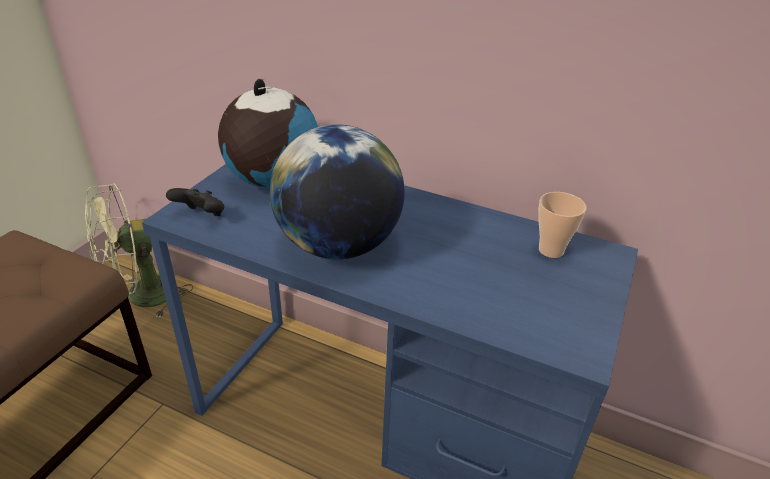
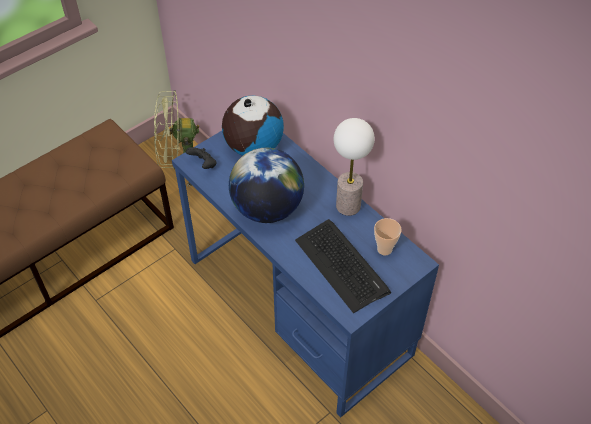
camera: 25 degrees right, 15 degrees up
(457, 213) = (348, 205): none -> table lamp
(509, 288) = (342, 265): none -> keyboard

